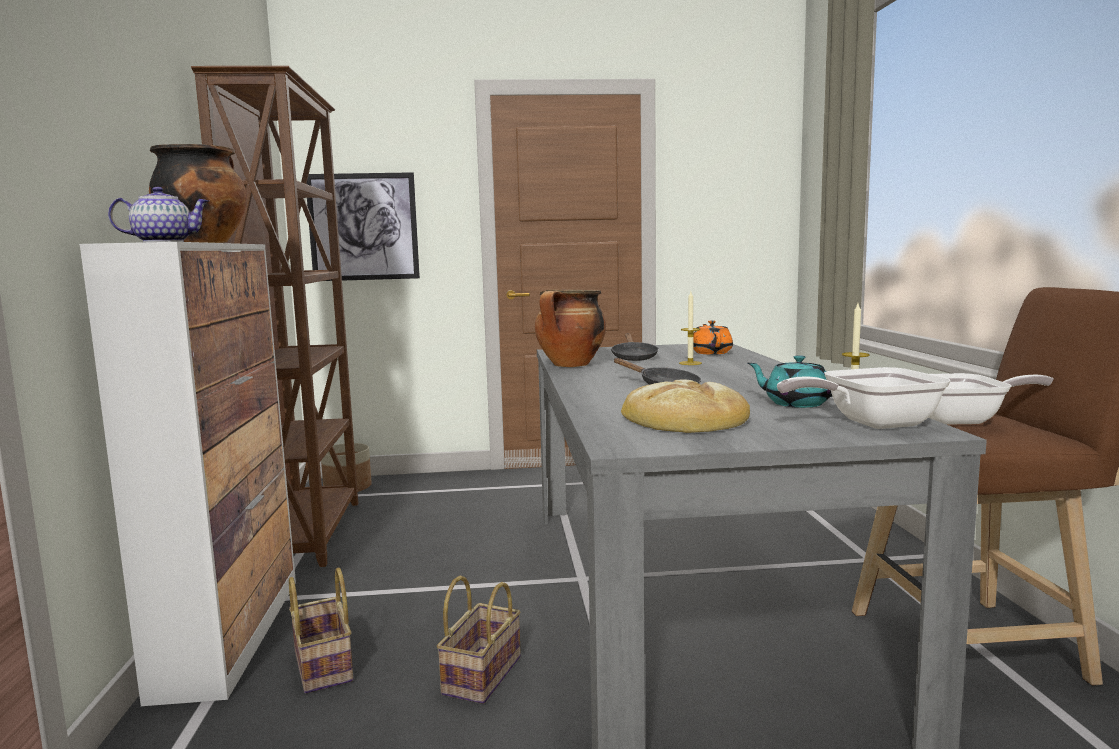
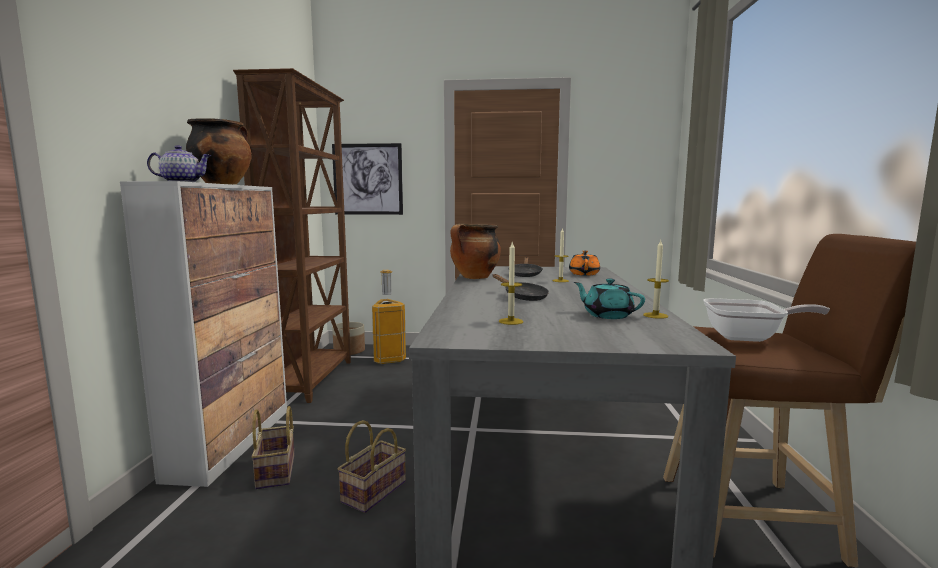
camera: 10 degrees right, 0 degrees up
(414, 494) = (388, 359): none -> trash can
(684, 419) = (511, 321): bread -> candle
(870, 424) = (649, 335): frying pan -> none

